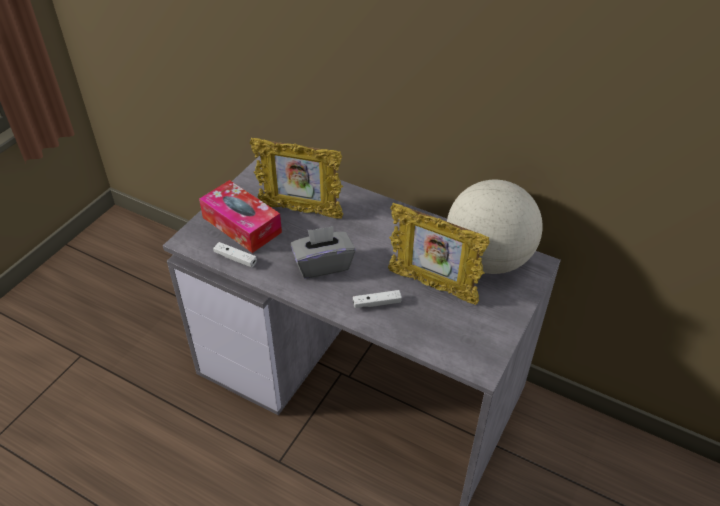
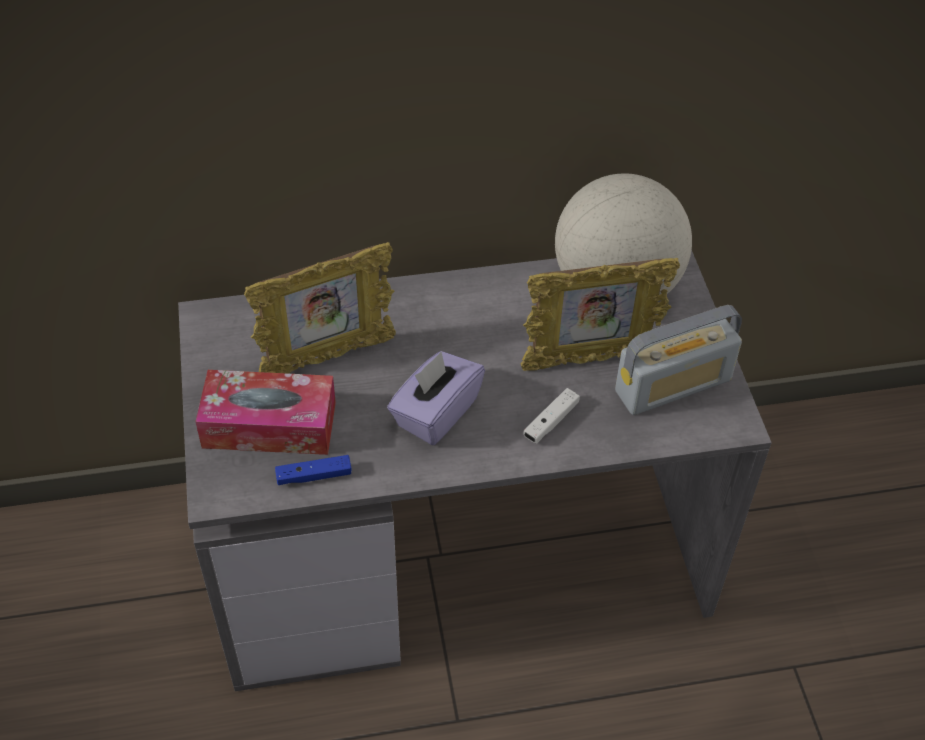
camera: 40 degrees left, 5 degrees up
(235, 258) = (314, 476): white game controller -> blue game controller
(323, 264) = (435, 413): grey tissue box -> purple tissue box
(466, 326) = (673, 385): none -> radio

